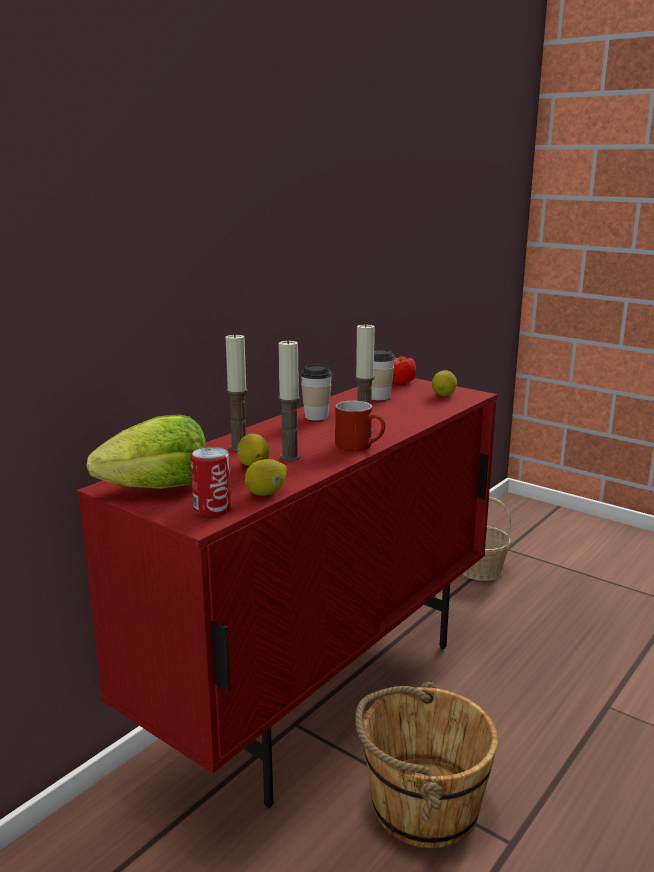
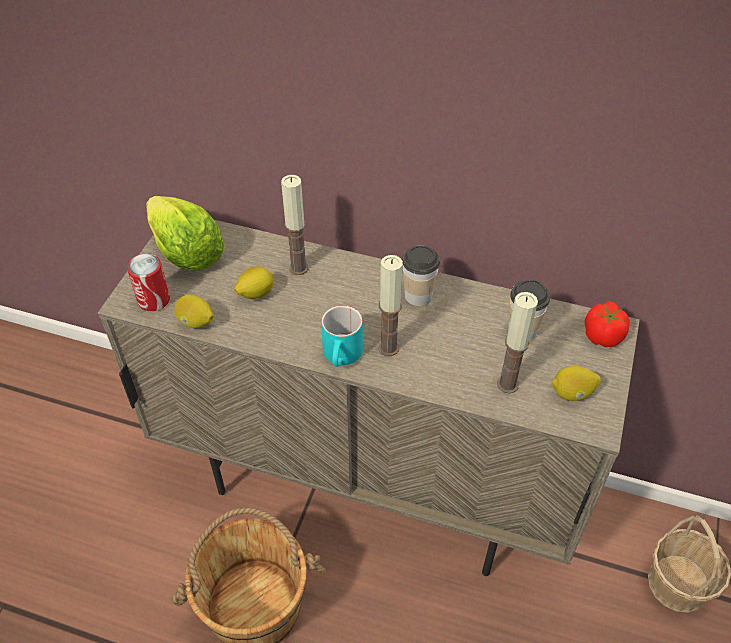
camera: 70 degrees right, 30 degrees up
(290, 457) = (288, 311): candle -> candle (507, 384)
(322, 691) = (368, 485): red cabinet -> beige cabinet
(360, 445) = (342, 356): red mug -> turquoise mug

